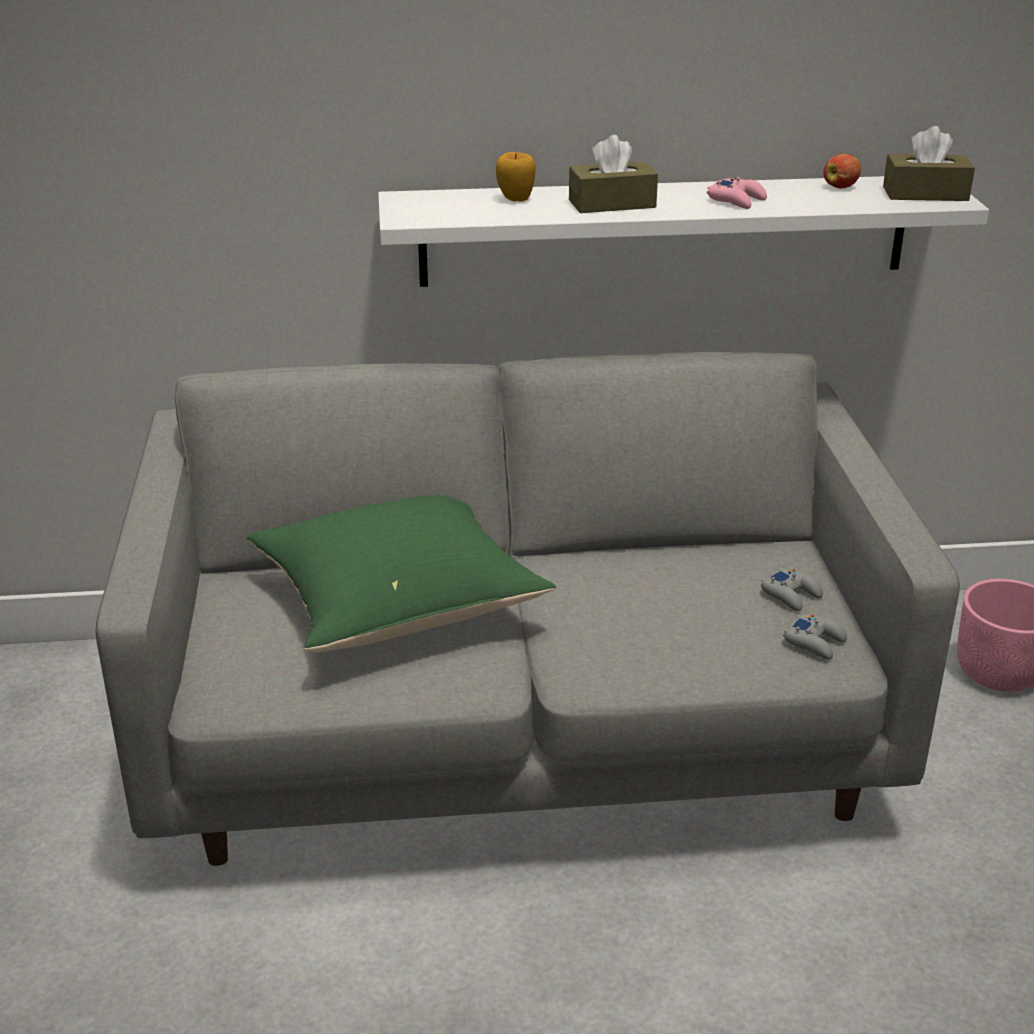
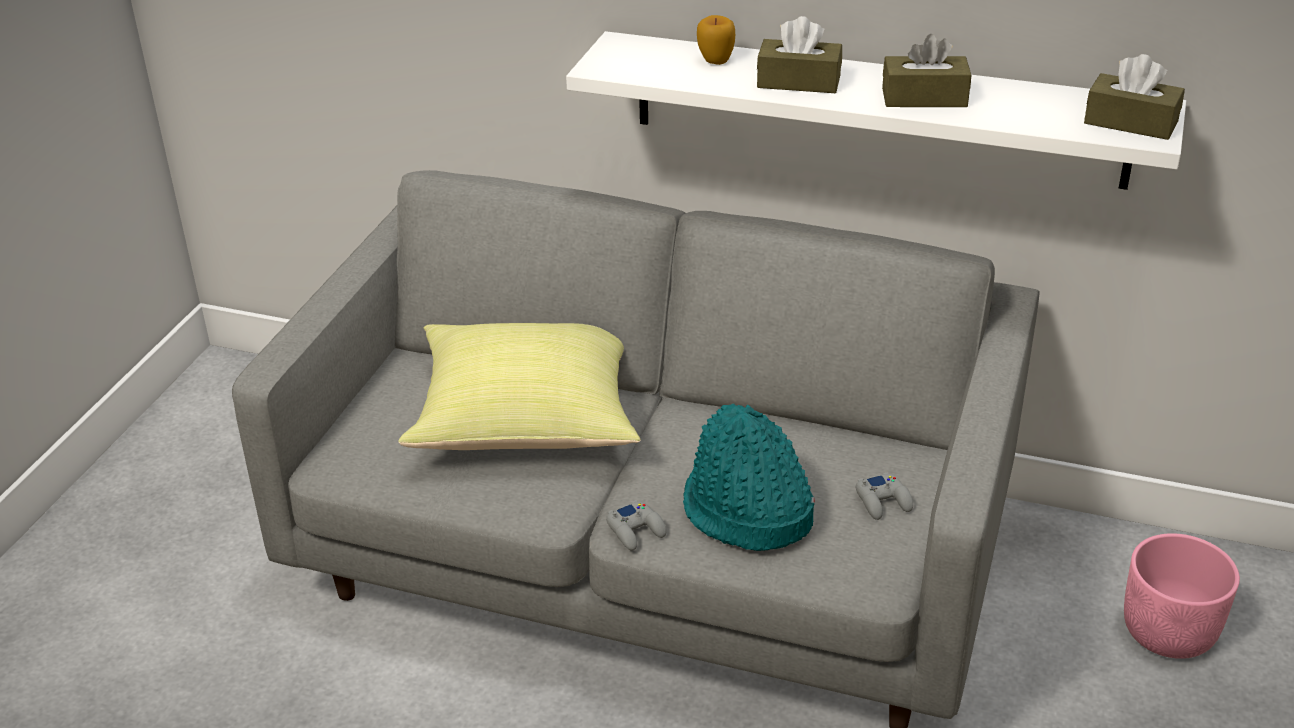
camera: 25 degrees right, 5 degrees up
(399, 604) = (529, 418): green pillow -> yellow pillow
(678, 635) = (746, 512): none -> turquoise hat
(737, 200) = (924, 98): pink game controller -> brown tissue box
(815, 642) = (868, 554): grey game controller -> grey game controller (636, 530)
(841, 187) = (1049, 98): apple -> none

